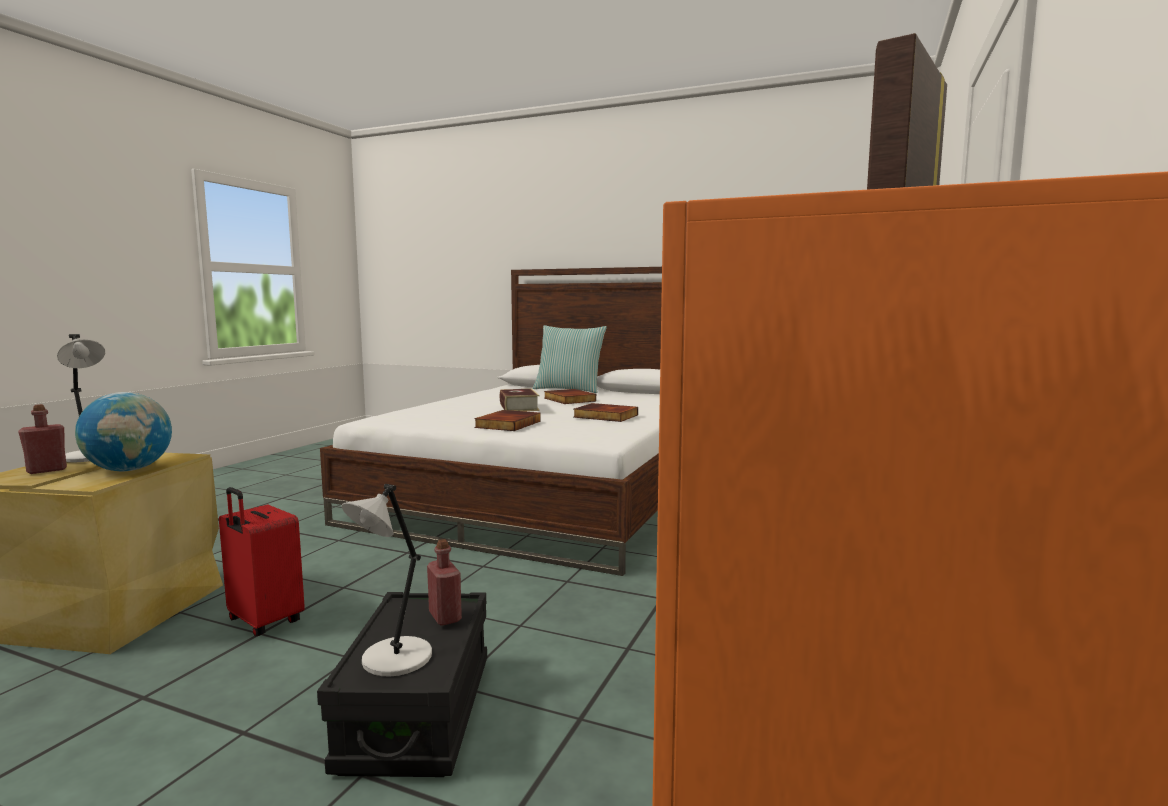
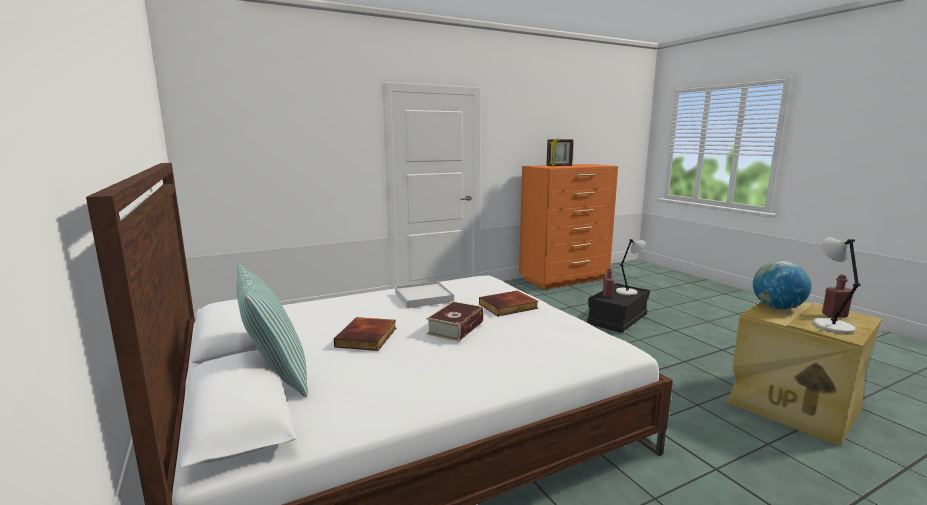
camera: 140 degrees left, 5 degrees up
(263, 622) = (685, 366): red suitcase -> none
(605, 416) = (424, 297): book -> white tray

